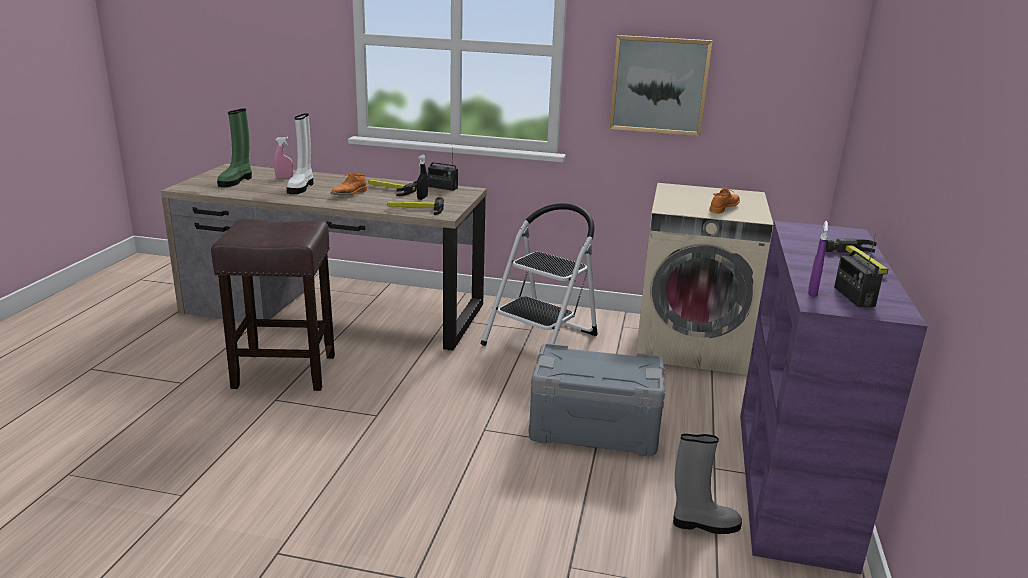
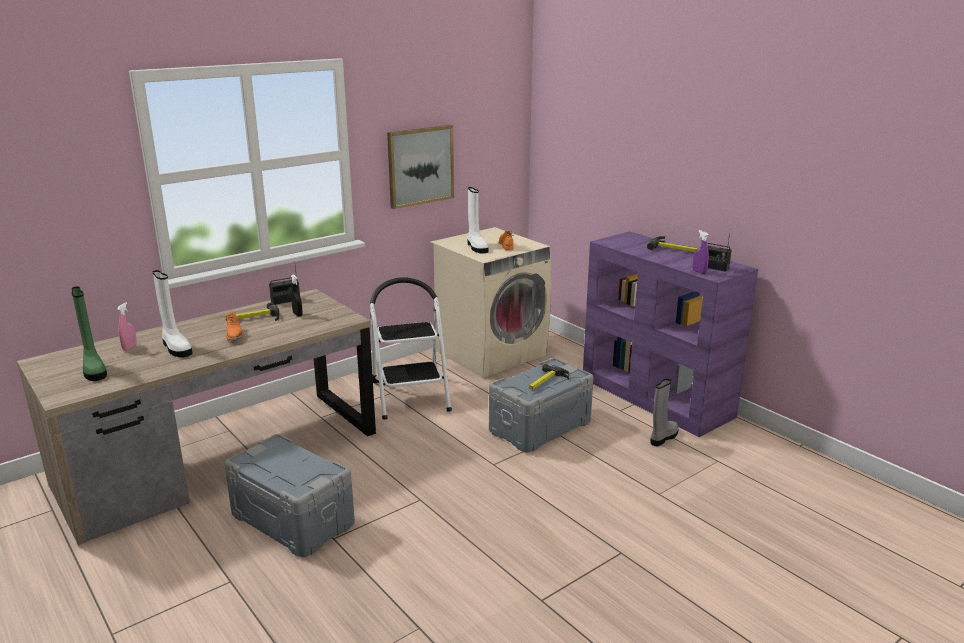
camera: 50 degrees left, 0 degrees up
(282, 372) = (292, 520): brown stool -> grey storage box
(415, 209) = (320, 324): hammer -> hammer (546, 382)
(686, 200) = (476, 247): none -> white boot

